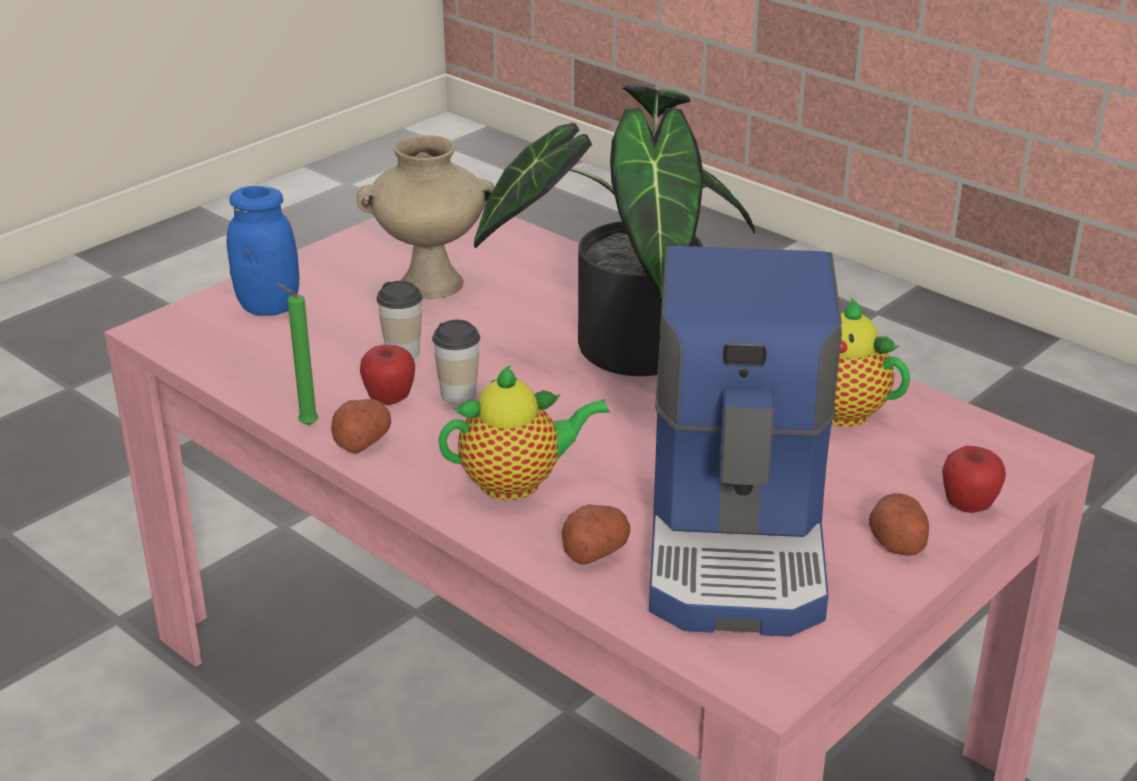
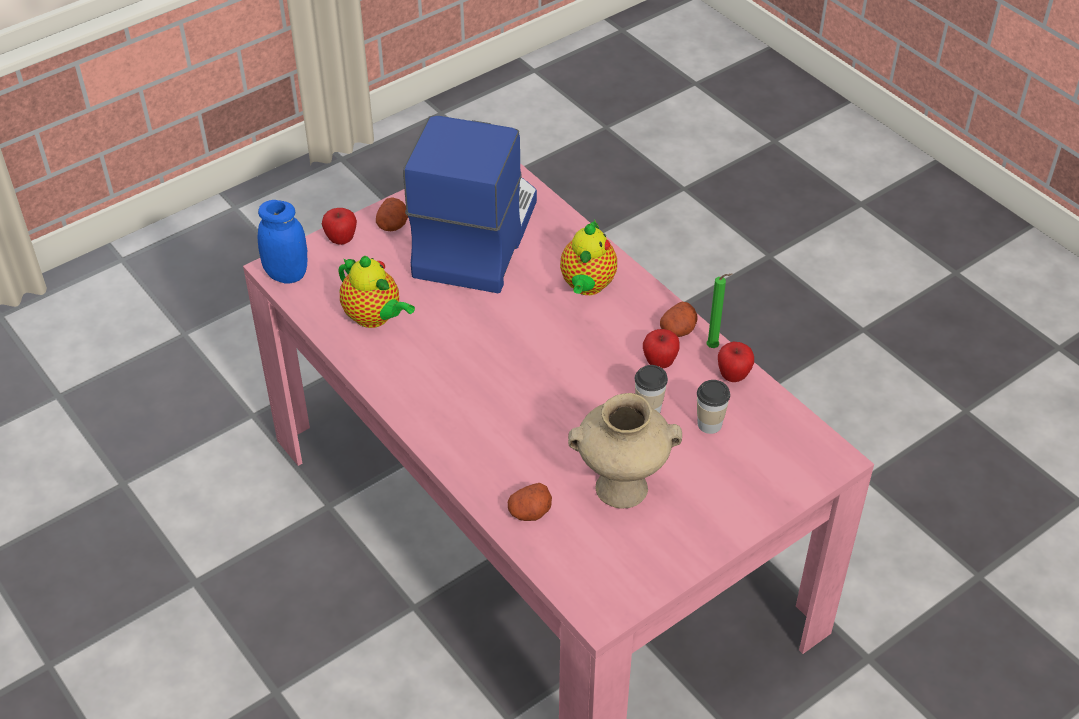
camera: 170 degrees left, 15 degrees up
(268, 307) = (751, 476): blue jar -> blue jar (287, 274)
(280, 396) = (733, 376): none -> apple
(458, 394) = (613, 362): cup -> cup (709, 424)
(517, 482) = (587, 286): teapot -> teapot turned 75 degrees counterclockwise
(595, 550) = (553, 238): potato -> potato (529, 512)
(624, 343) = (489, 397): potted plant -> none

